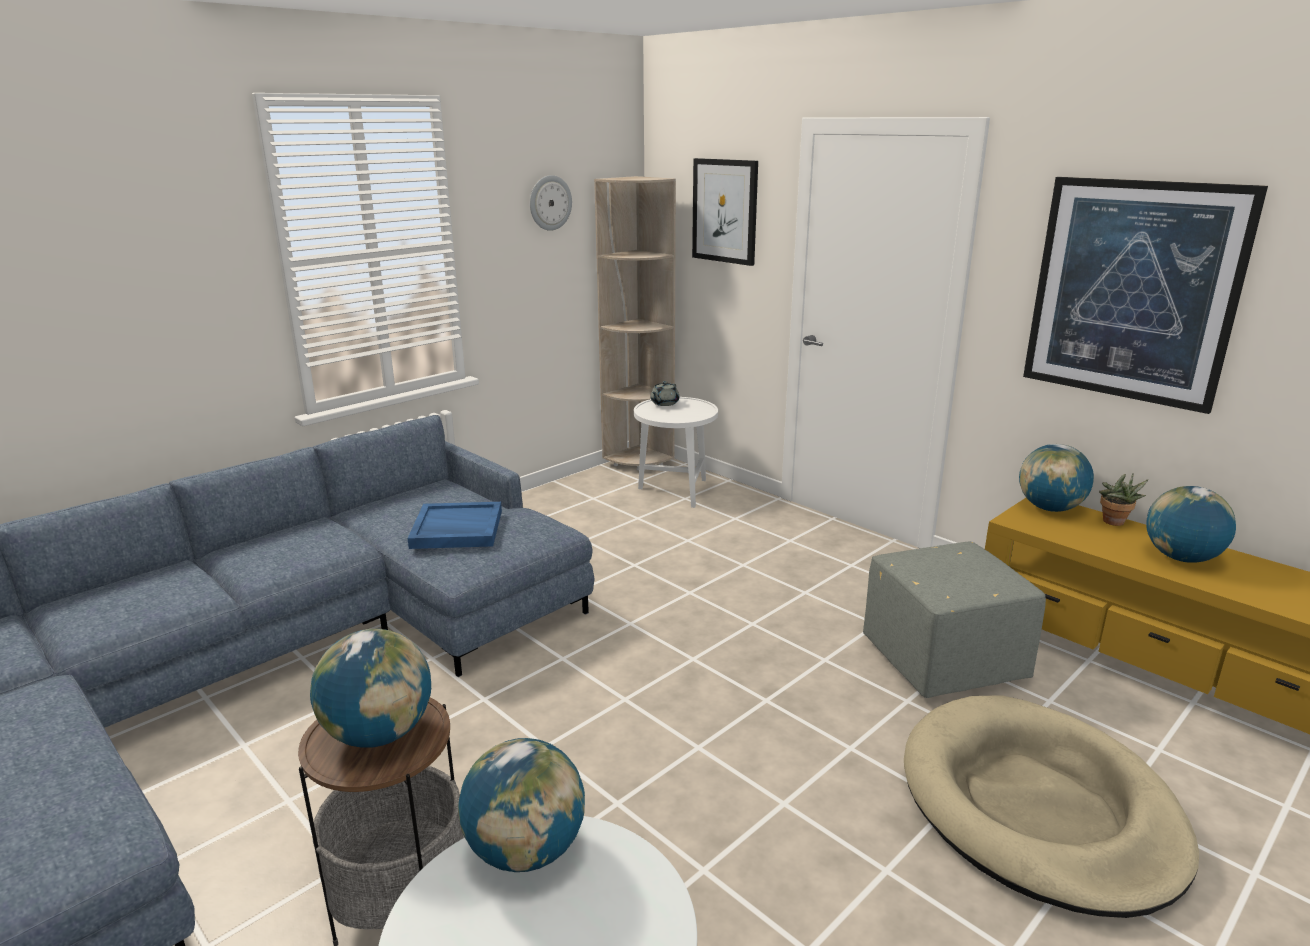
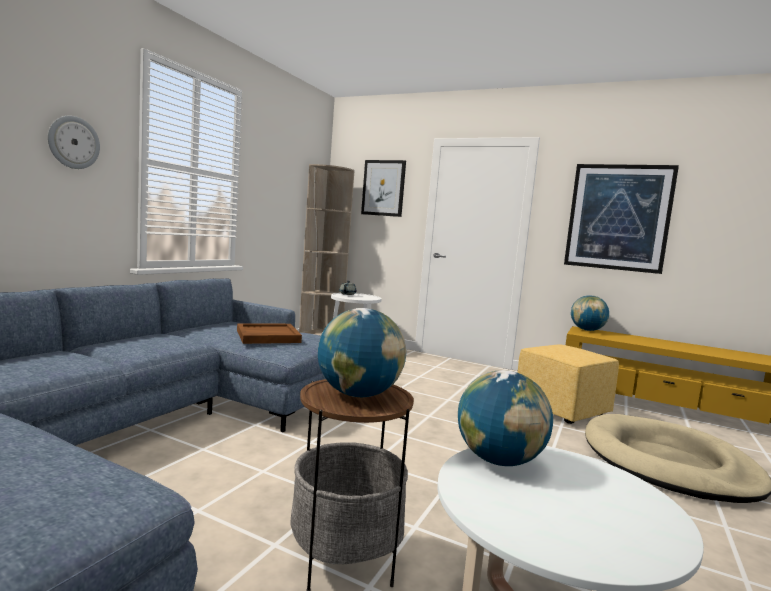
camera: 20 degrees left, 15 degrees down
(456, 529) = (267, 336): blue tray -> brown tray
(550, 203) = (287, 171): wall clock -> wall clock (73, 142)
(942, 660) = (561, 409): grey ottoman -> yellow ottoman
(1114, 523) = (621, 334): potted plant -> none
(1181, 558) = (664, 344): globe -> none

